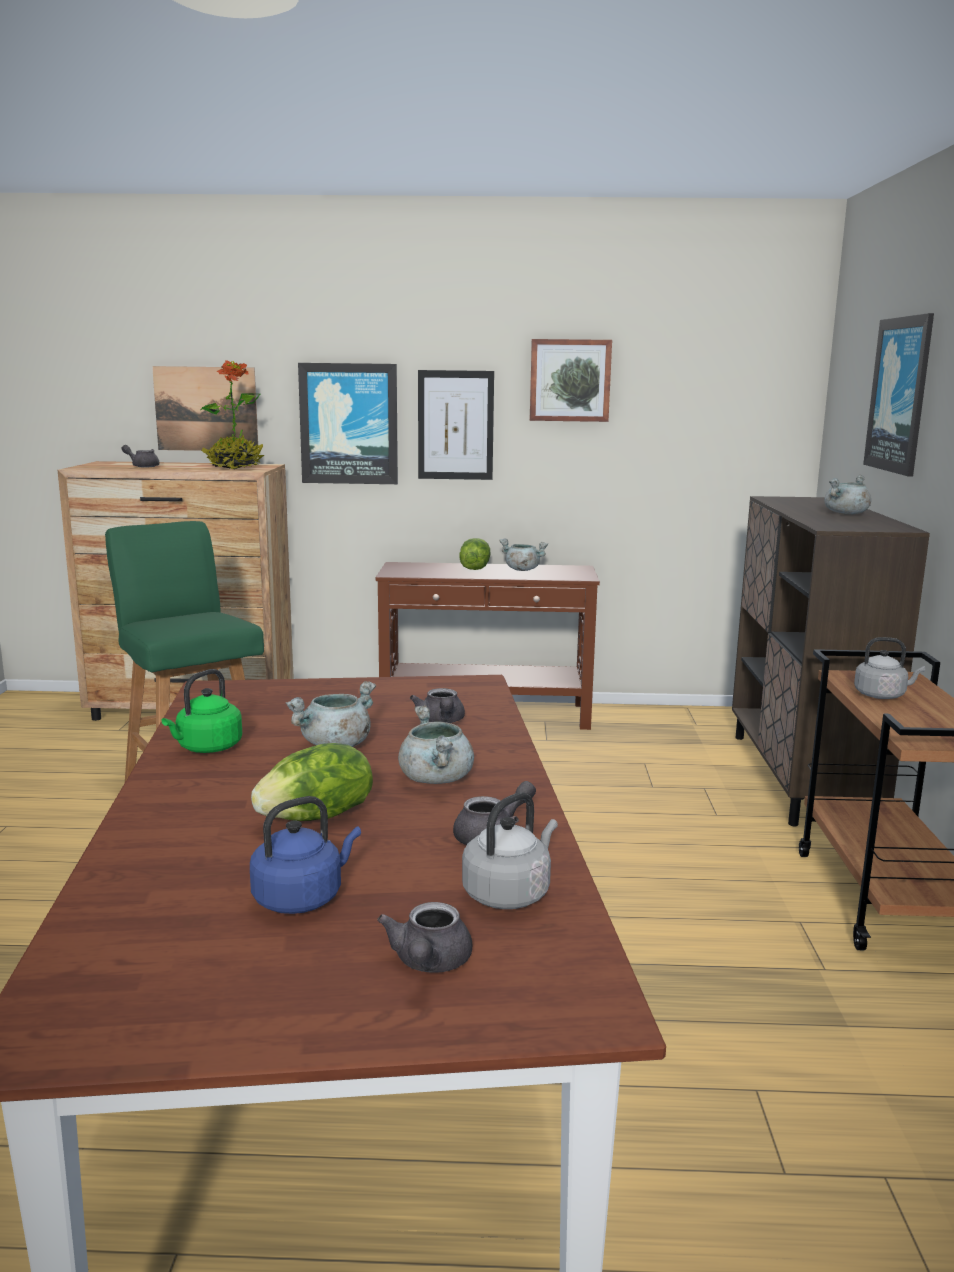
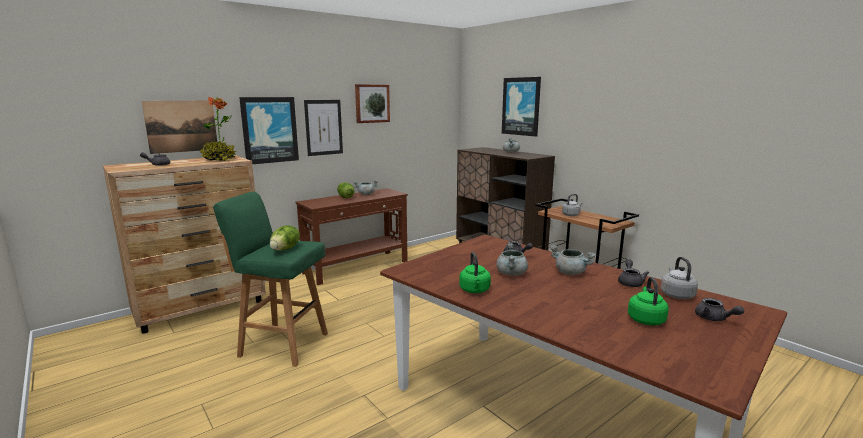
camera: 40 degrees left, 0 degrees up
(302, 898) = (645, 319): blue kettle -> green kettle
(318, 817) = (578, 296): lettuce -> lettuce (285, 249)

